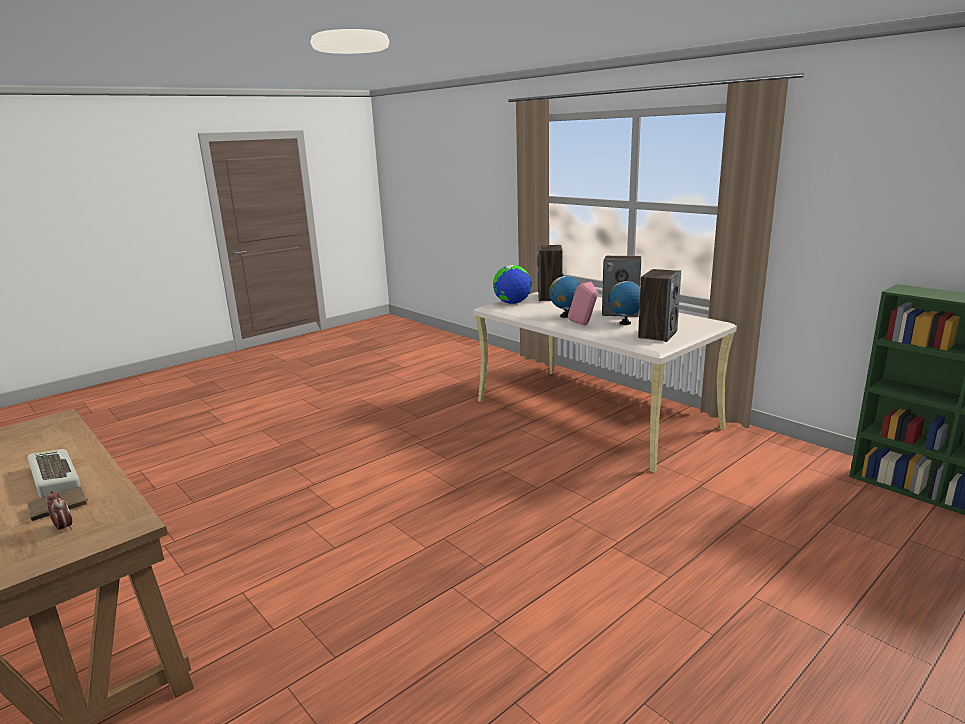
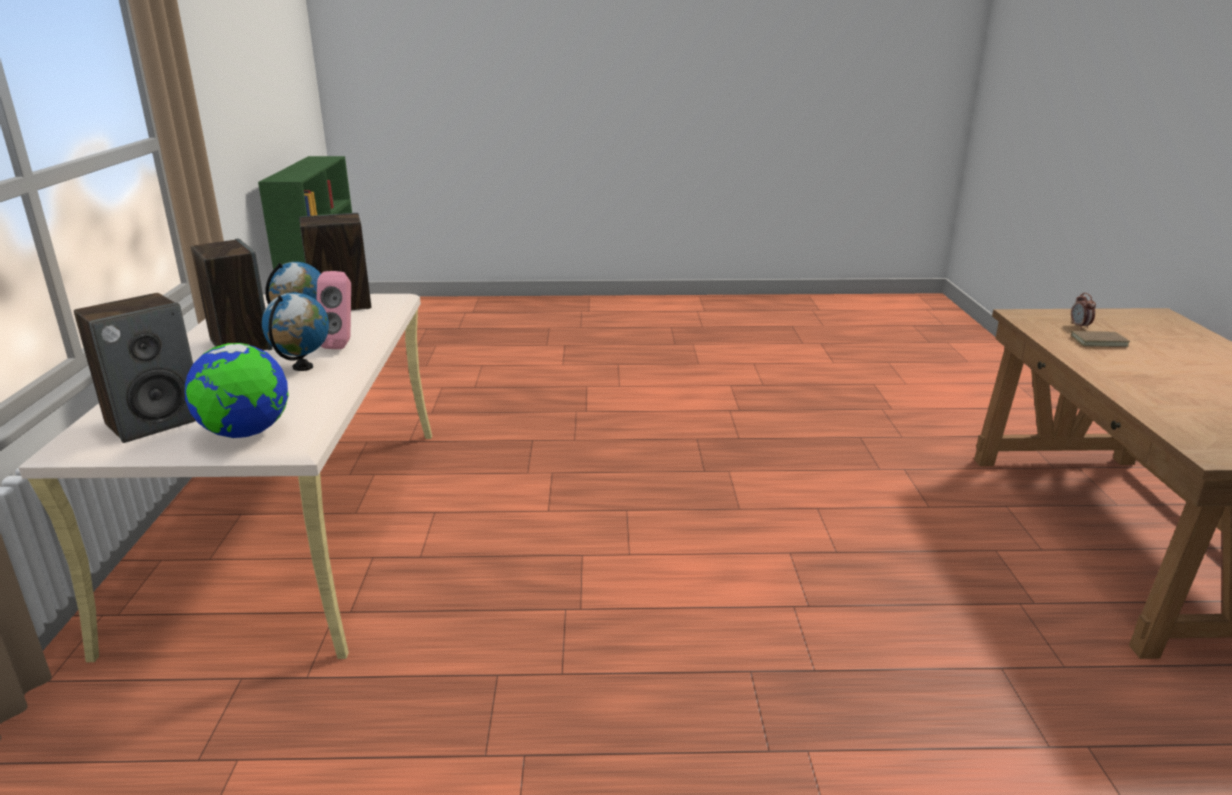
camera: 140 degrees left, 5 degrees up
(52, 478) = (1130, 367): keyboard -> none

